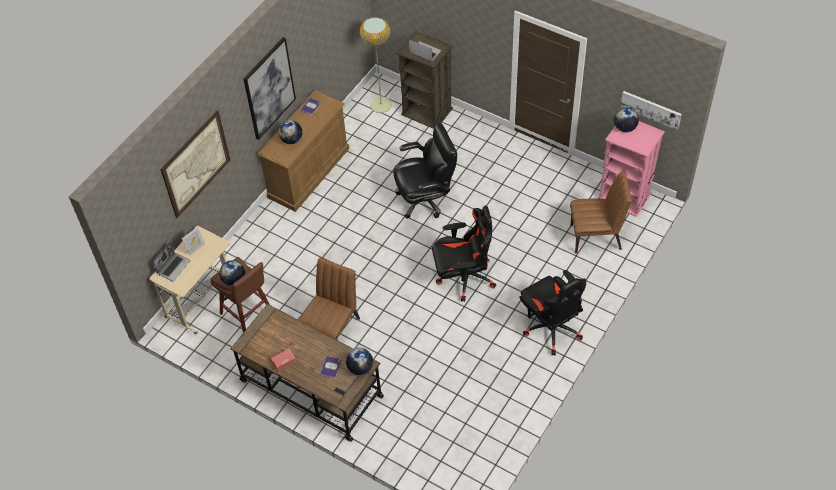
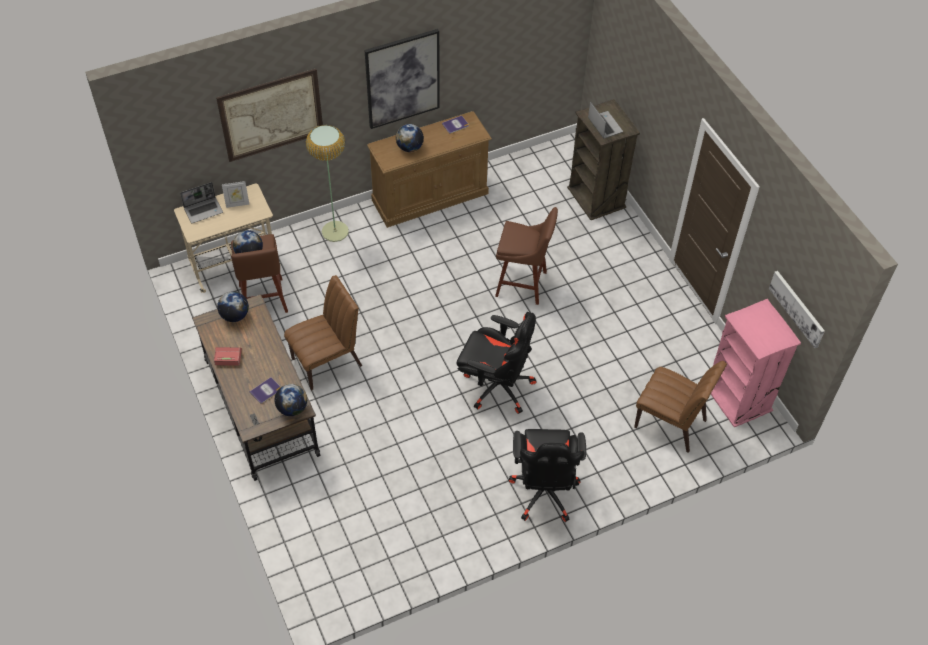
camera: 30 degrees right, 0 degrees up
(381, 104) = (555, 167): floor lamp -> floor lamp (335, 231)
(425, 199) = (522, 284): black office chair -> brown stool
(624, 128) = (757, 315): globe -> globe (235, 316)

